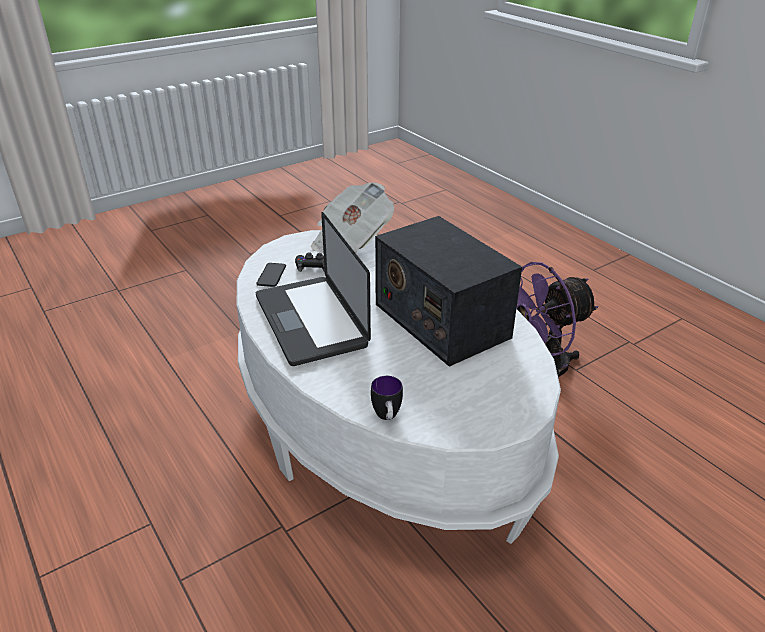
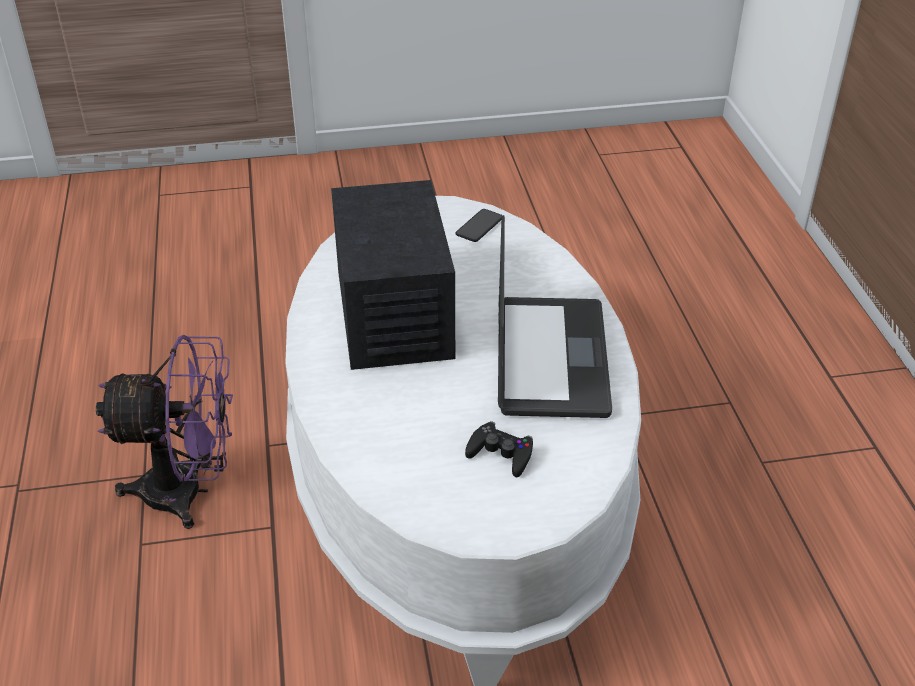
camera: 155 degrees left, 5 degrees up
(271, 275) = (574, 455): phone -> phone (479, 226)
(350, 240) = (408, 498): newspaper -> none
(387, 417) = (527, 237): mug -> none

